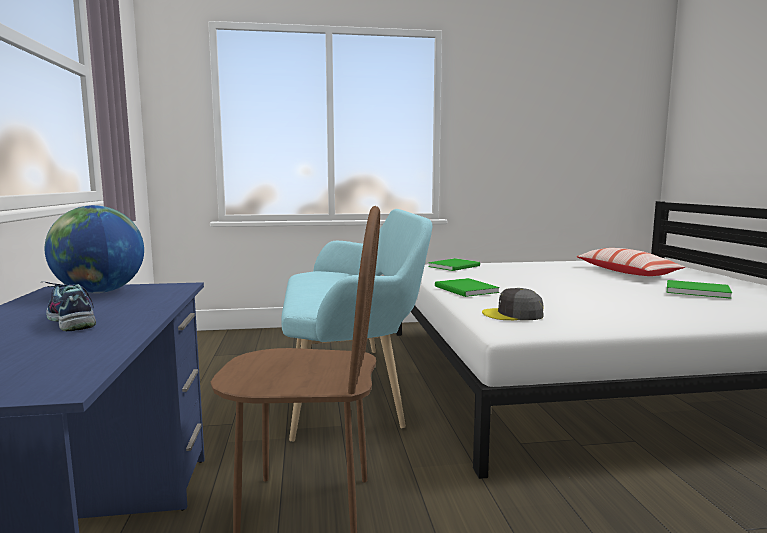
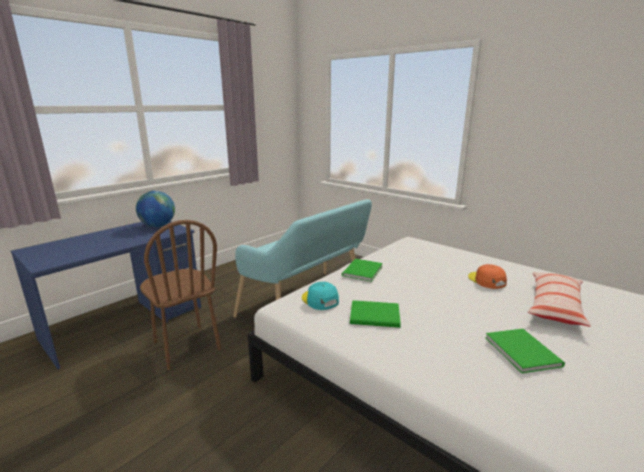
camera: 50 degrees right, 10 degrees up
(70, 321) = (113, 239): shoe -> none
(456, 266) = (429, 249): green book -> green book (376, 316)
(513, 314) = (319, 300): grey cap -> turquoise cap
(556, 272) = (486, 280): none -> orange cap

